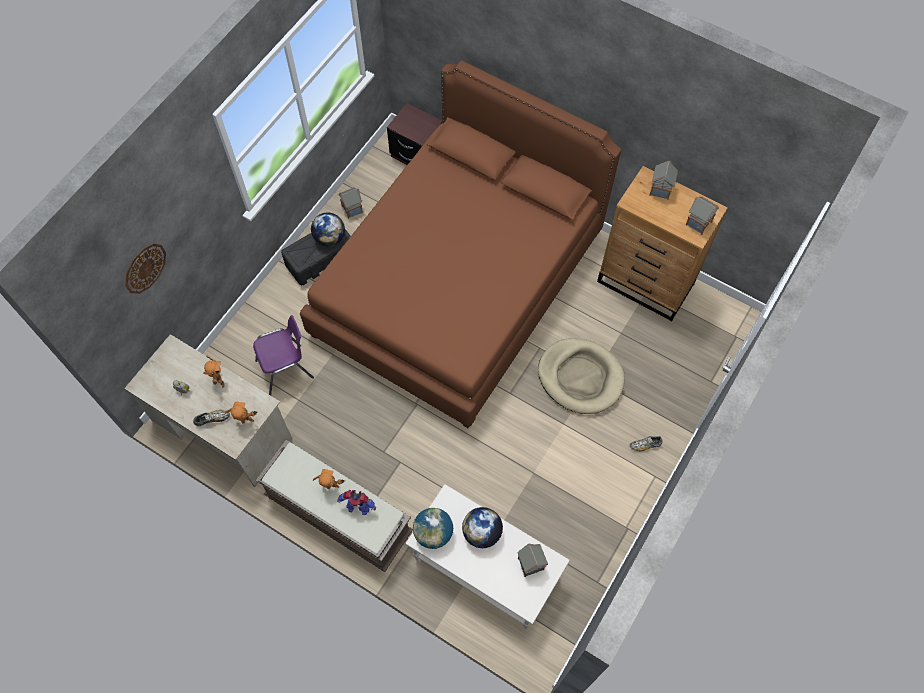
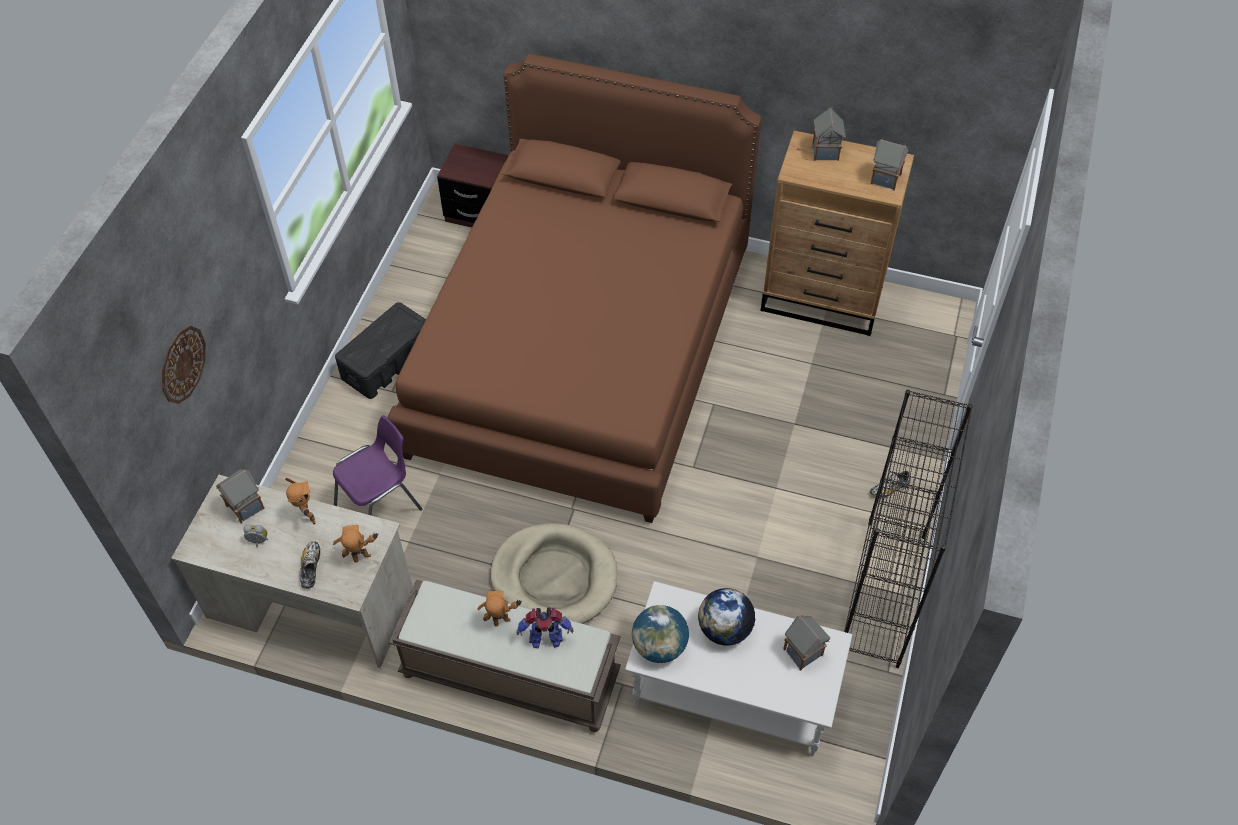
camera: 15 degrees left, 10 degrees down
(212, 419) = (311, 568): shoe -> shoe turned 60 degrees counterclockwise
(329, 238) = (397, 327): globe -> none
(352, 209) = (413, 293): toy house -> toy house (246, 506)
(580, 377) = (778, 427): beige dog bed -> beige dog bed (554, 578)
(614, 524) = (883, 594): none -> black bookcase

